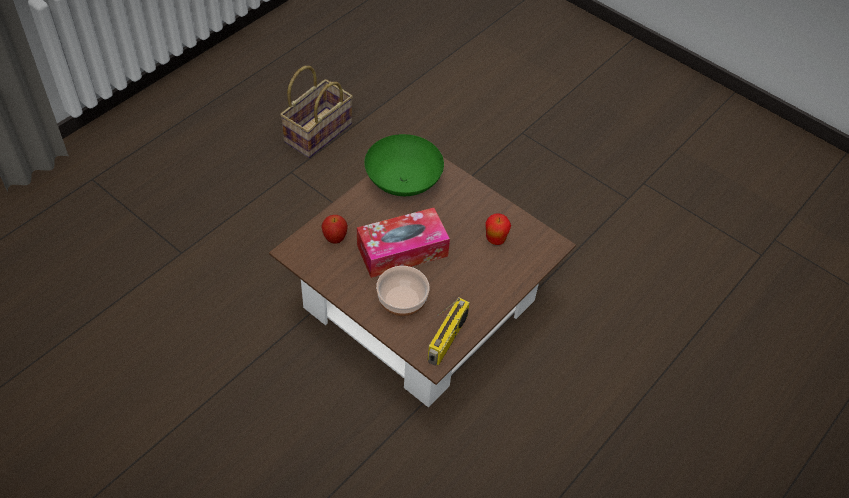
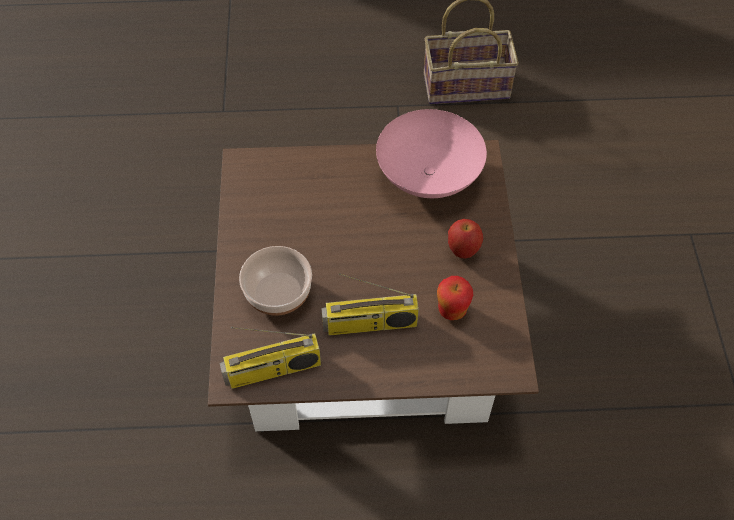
camera: 50 degrees right, 5 degrees up
(335, 239) = (294, 181): apple -> apple (463, 251)
(402, 250) = (342, 244): tissue box -> none
(404, 183) = (429, 178): green bowl -> pink bowl
(466, 278) = (369, 325): none -> radio

